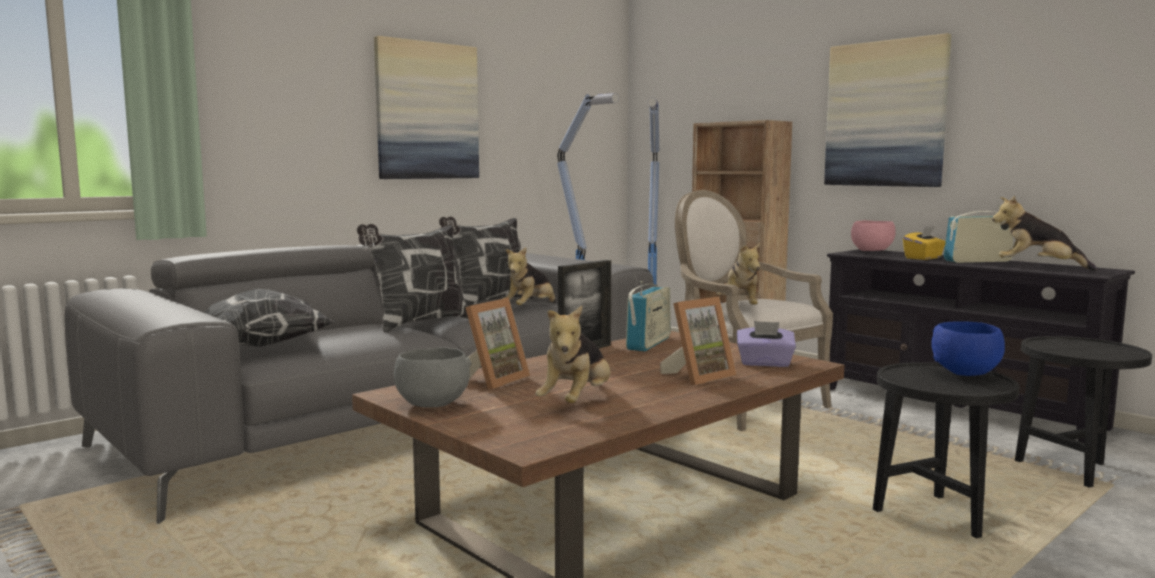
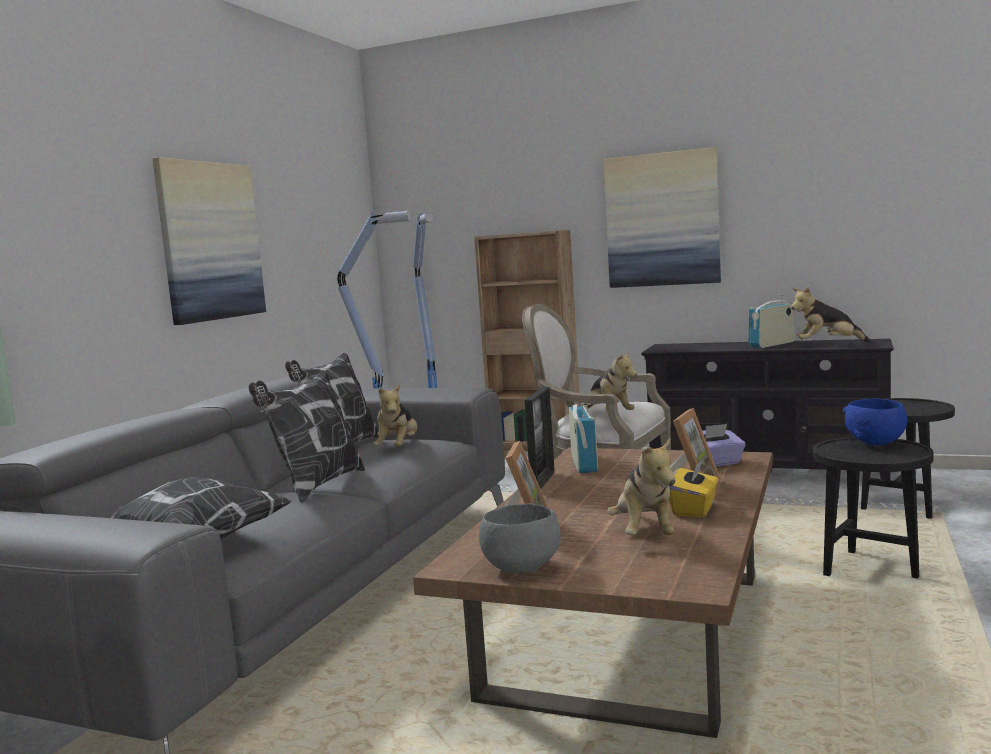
camera: 25 degrees left, 0 degrees up
(871, 251) = (669, 345): pink bowl -> none
(923, 258) = (727, 347): yellow tissue box -> yellow tissue box (694, 509)

